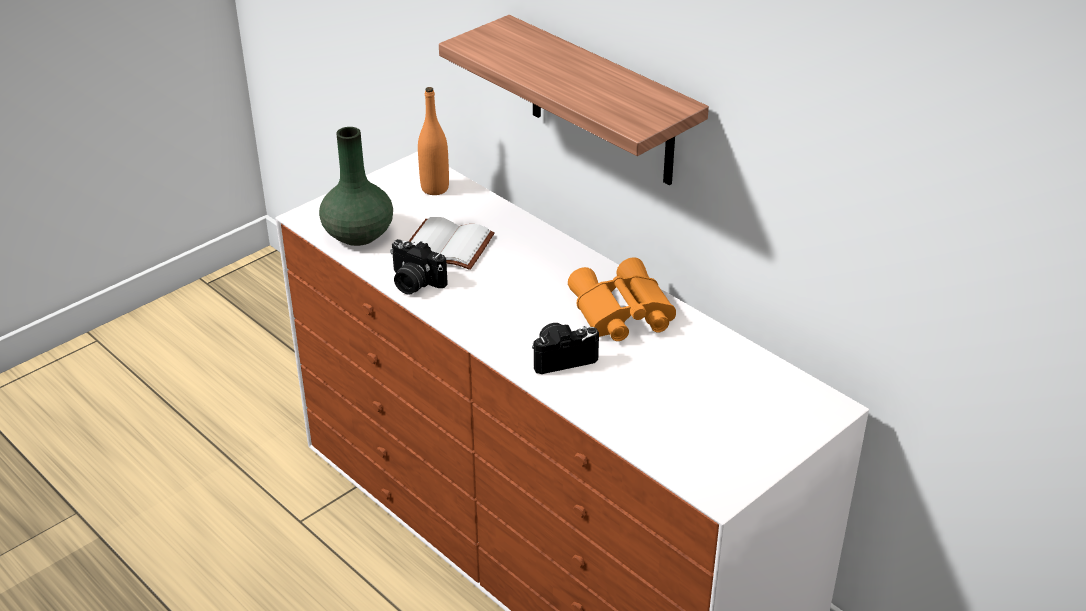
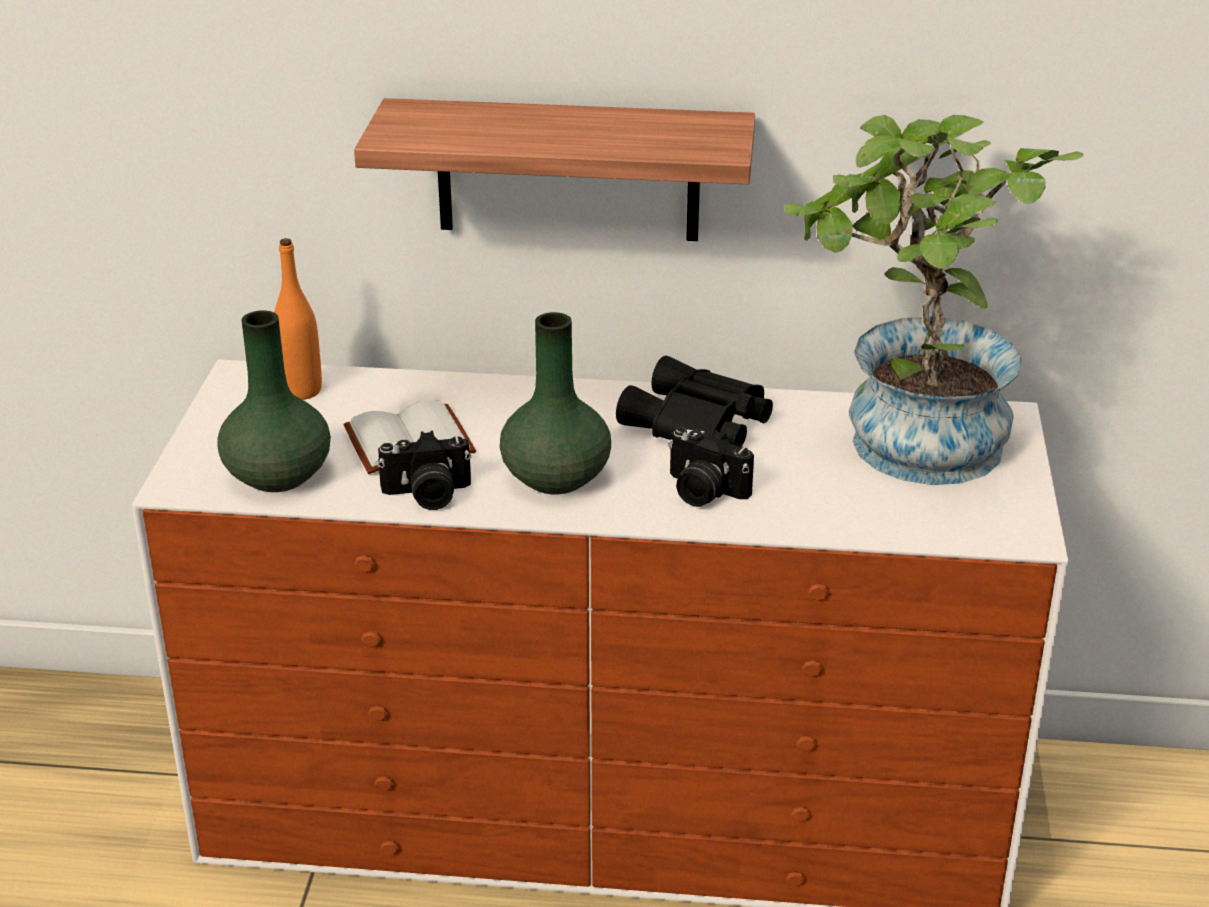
camera: 40 degrees left, 5 degrees down
(493, 308) = (556, 479): none -> green vase
(562, 357) = (702, 491): camera -> camera turned 90 degrees counterclockwise
(620, 313) = (697, 424): orange binoculars -> black binoculars
(726, 396) = (906, 450): none -> potted plant

